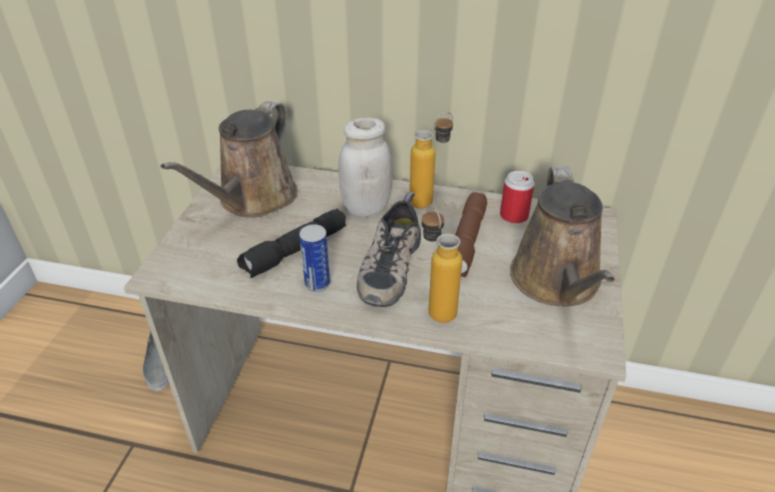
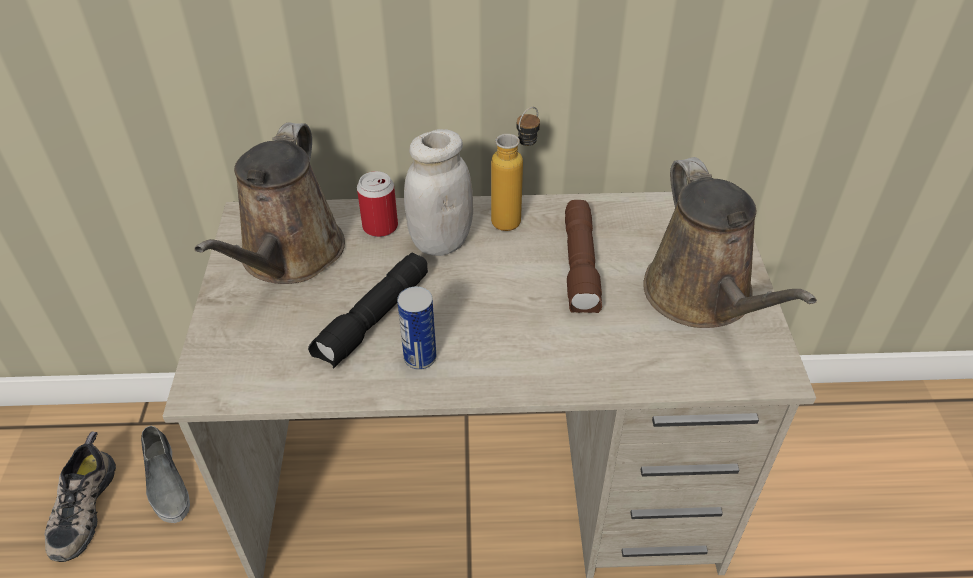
camera: 15 degrees left, 5 degrees up
(388, 265) = (498, 314): shoe -> shoe (81, 507)
(436, 306) = (575, 357): bottle -> none
(514, 216) = (623, 220): can -> can (380, 227)

